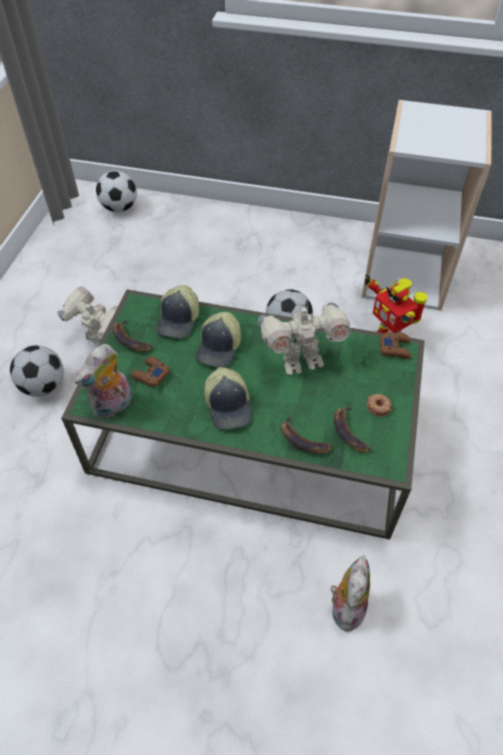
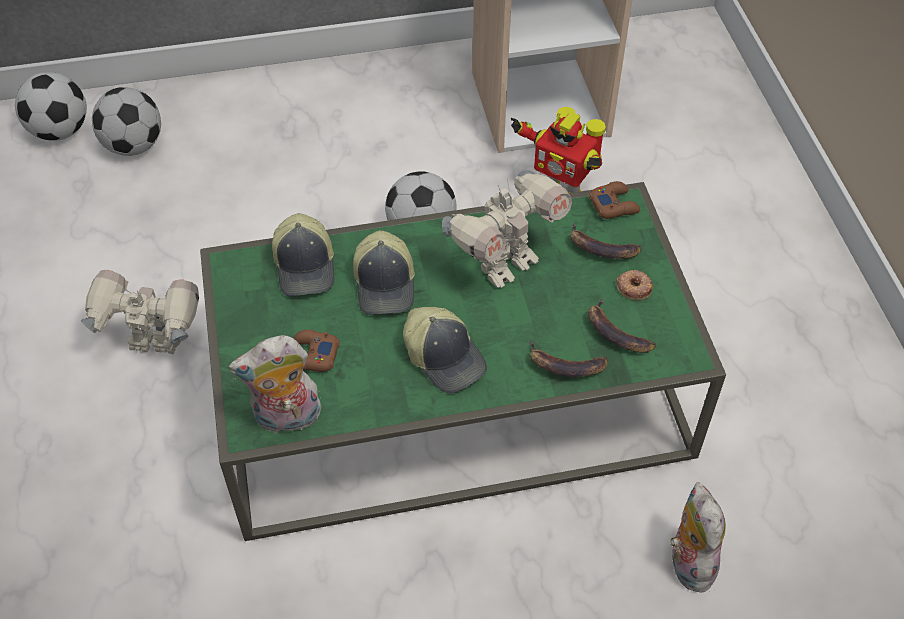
camera: 25 degrees left, 0 degrees up
(43, 386) = (103, 444): football -> football (134, 147)
(113, 407) = (286, 419): plush toy -> plush toy turned 60 degrees clockwise
(130, 340) = (253, 318): banana -> banana (601, 248)

